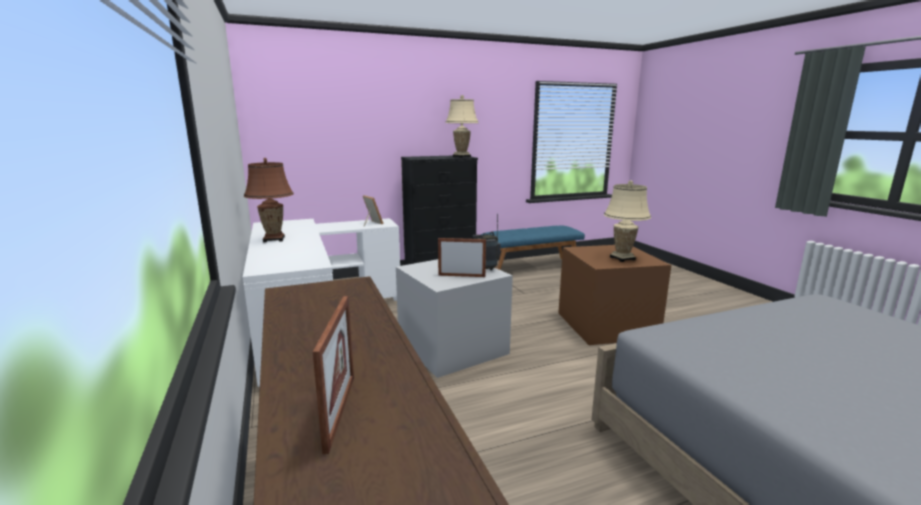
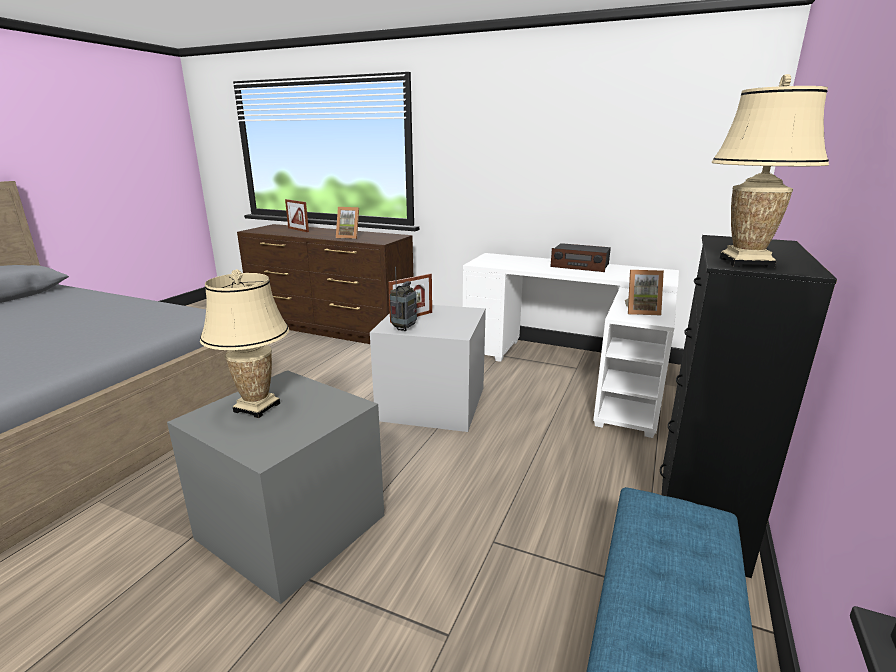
camera: 135 degrees right, 5 degrees up
(274, 239) = (580, 266): brown table lamp -> radio
(350, 313) = (349, 237): none -> picture frame
(607, 324) = (291, 529): brown storage box -> grey storage box

